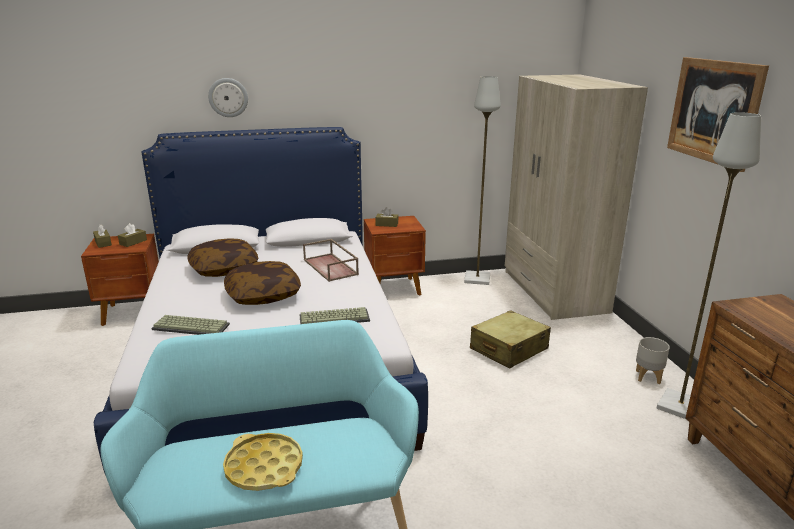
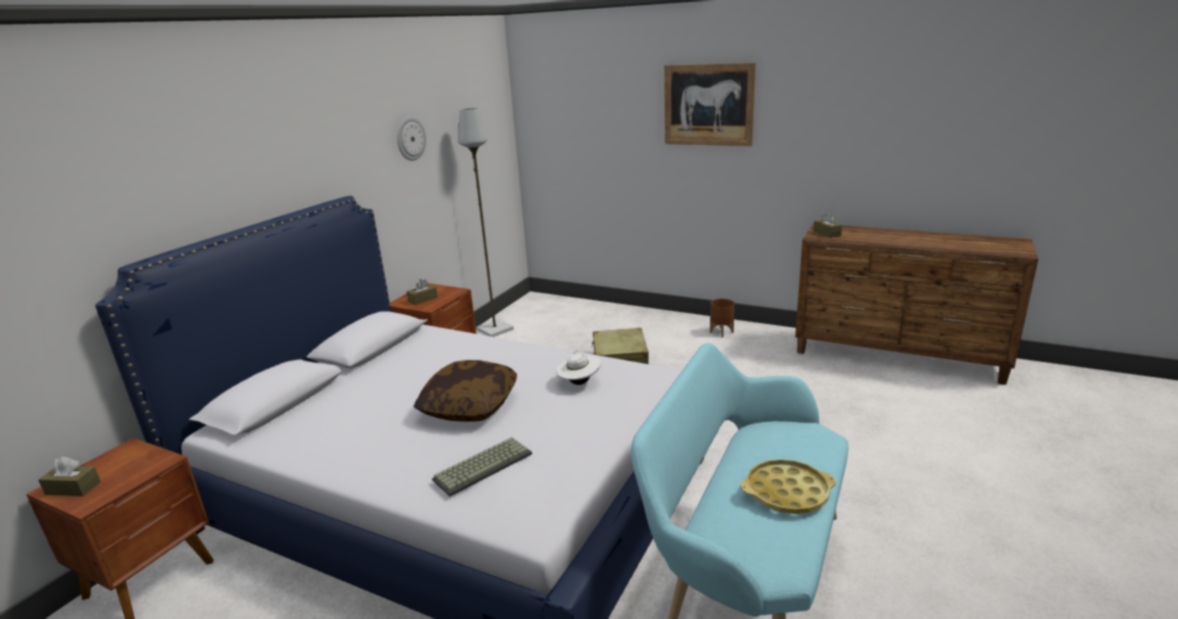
camera: 50 degrees left, 0 degrees up
(133, 242) = (131, 460): brown tissue box -> brown tissue box (827, 233)
(224, 269) = (355, 413): pillow -> none
(228, 97) = (202, 186): wall clock -> wall clock (410, 138)
(331, 267) = (466, 353): brown tray -> none
(335, 318) = (579, 382): keyboard -> white hat
(553, 291) = (568, 310): beige wardrobe -> none
(647, 377) = (721, 332): grey planter -> brown planter
(681, 407) = (764, 338): grey floor lamp -> none

